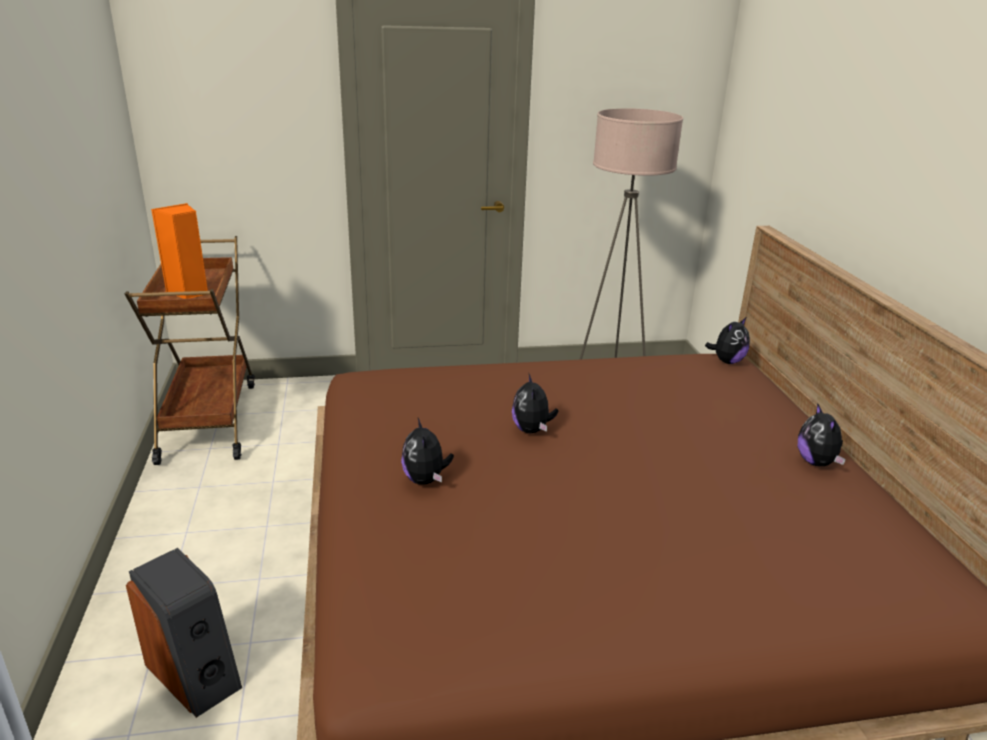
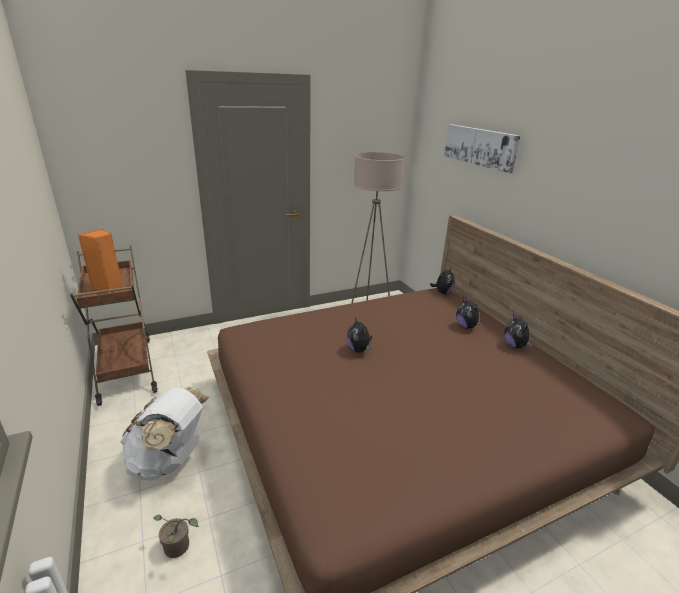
camera: 15 degrees left, 0 degrees up
(195, 673) = (178, 548): speaker -> potted plant
(225, 555) = (170, 460): none -> white backpack
(425, 480) = (311, 392): plush toy -> plush toy (466, 326)
(817, 103) = (480, 146): none -> picture

